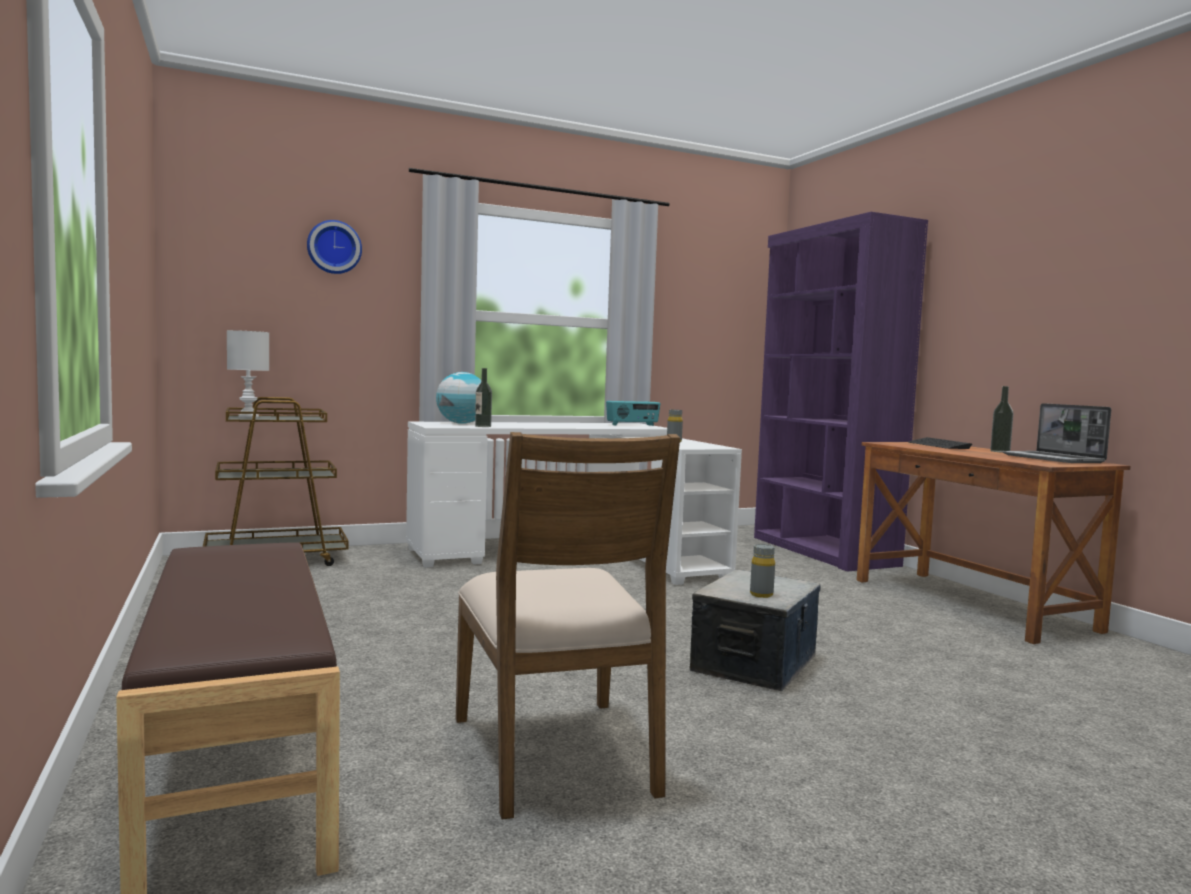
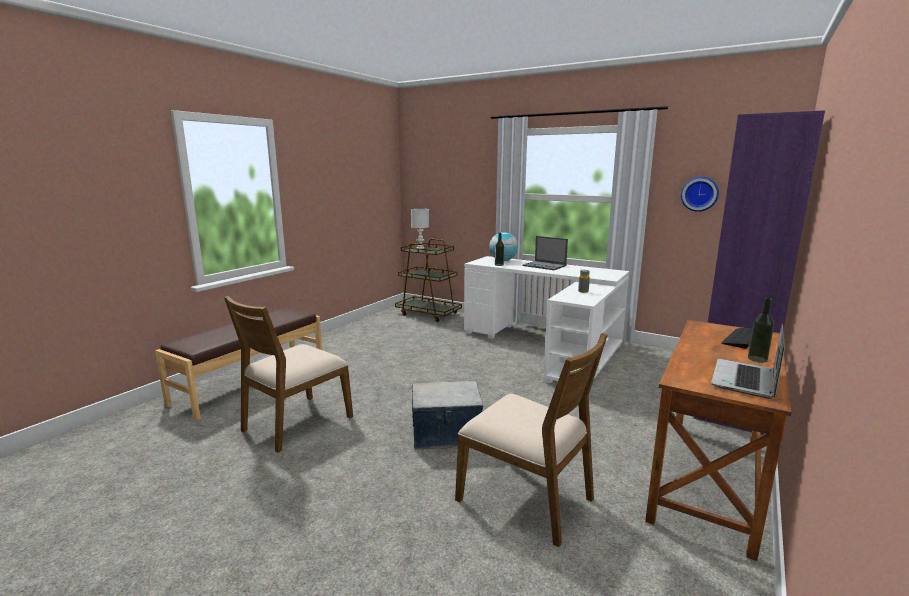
camera: 55 degrees right, 10 degrees up
(334, 247) = (463, 164): wall clock -> wall clock (699, 194)
(540, 424) = (545, 266): none -> laptop
(632, 425) = (606, 273): radio -> none
(761, 594) = (431, 396): grey bottle -> none
(960, 672) = (527, 498): none -> brown chair

